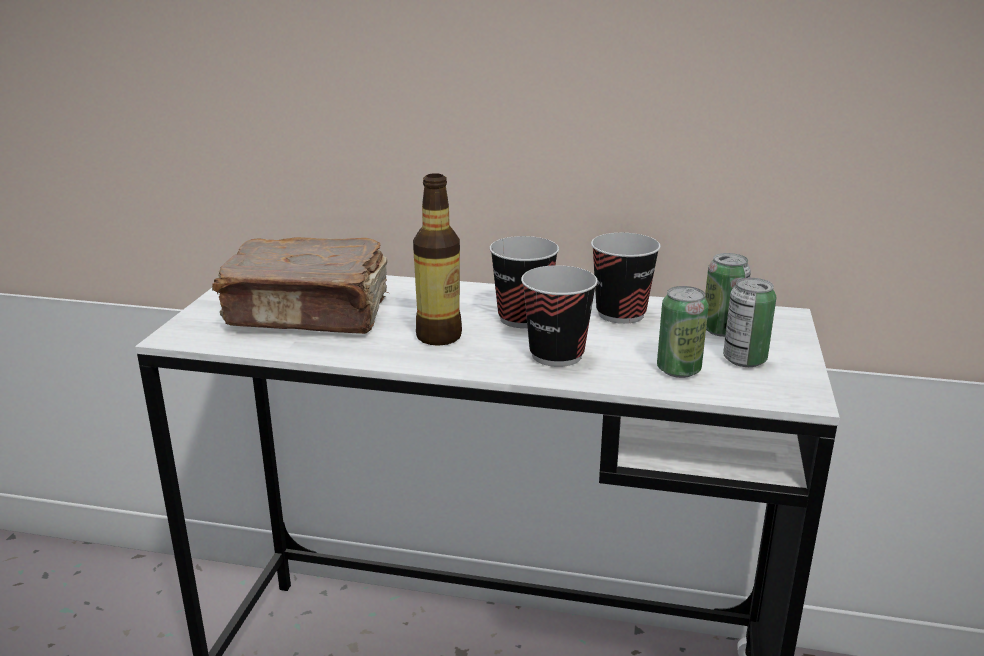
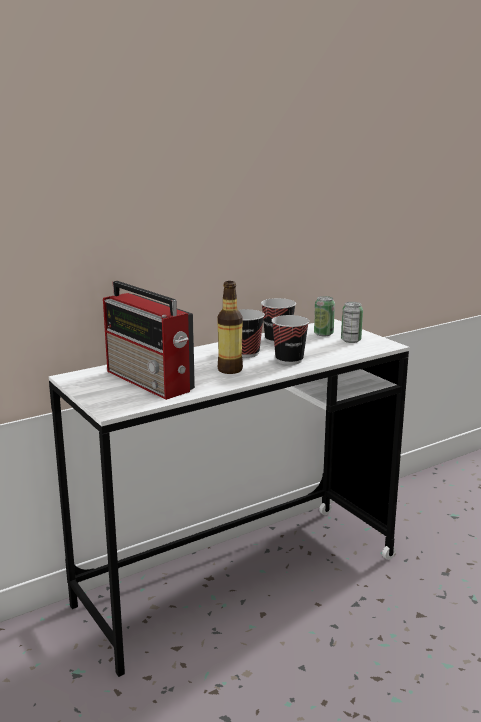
camera: 45 degrees left, 5 degrees down
(310, 313) = (150, 381): brown book -> radio
(678, 370) = (338, 350): can -> none

